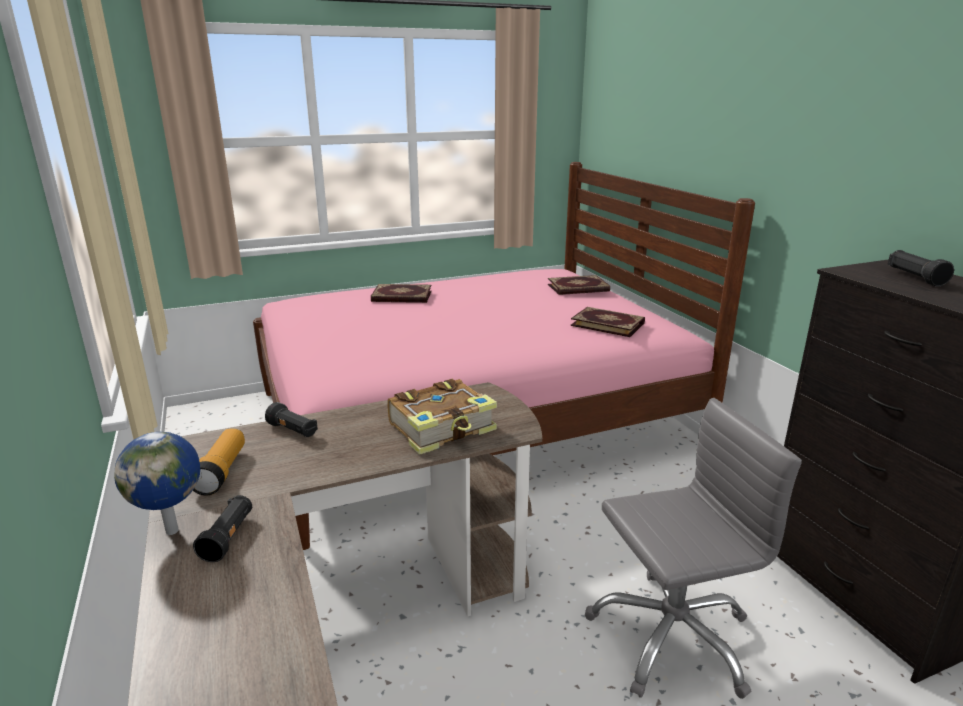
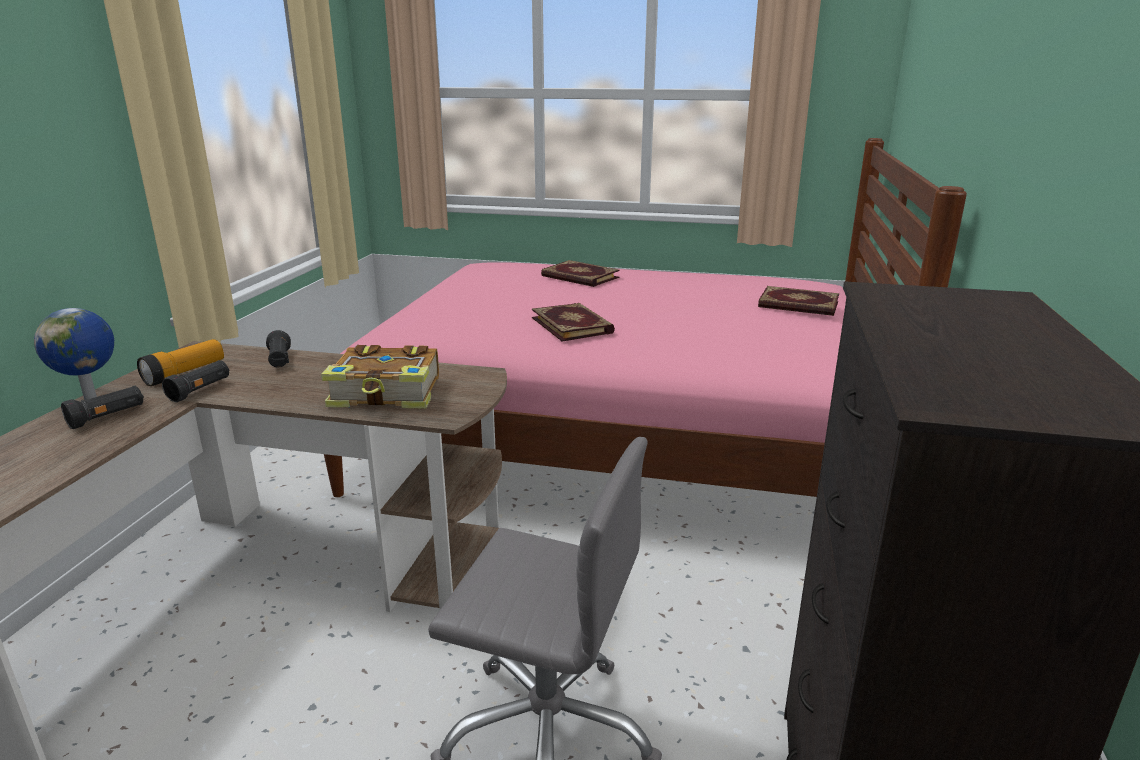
camera: 35 degrees right, 0 degrees up
(608, 324) = (758, 348): book -> book (573, 325)
(914, 278) = (969, 316): black flashlight -> black flashlight (200, 390)

